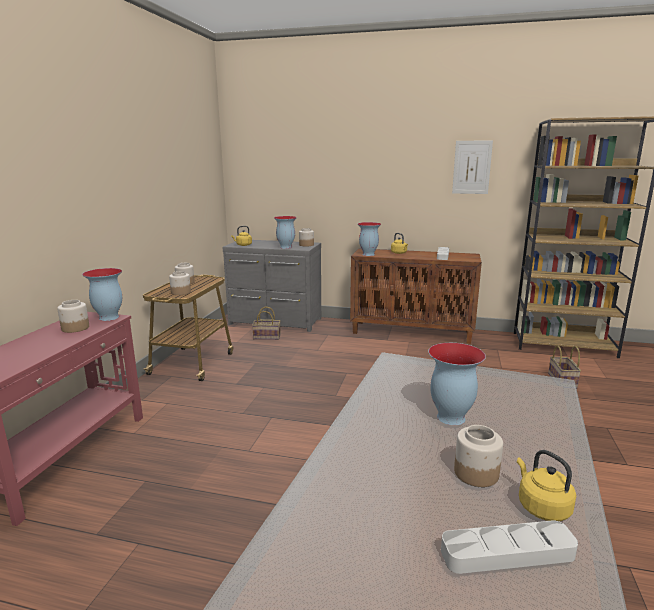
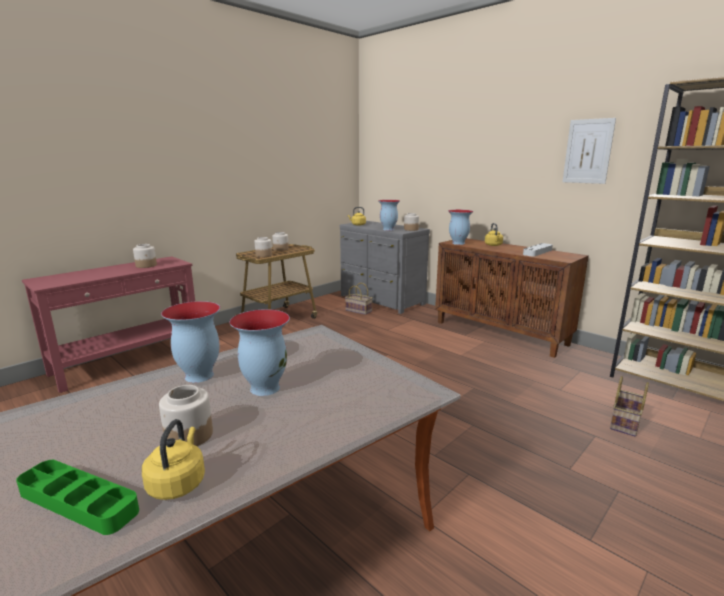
camera: 30 degrees right, 0 degrees up
(108, 318) = (176, 262): vase -> vase (198, 376)
(507, 552) = (78, 501): grey tray -> green tray

